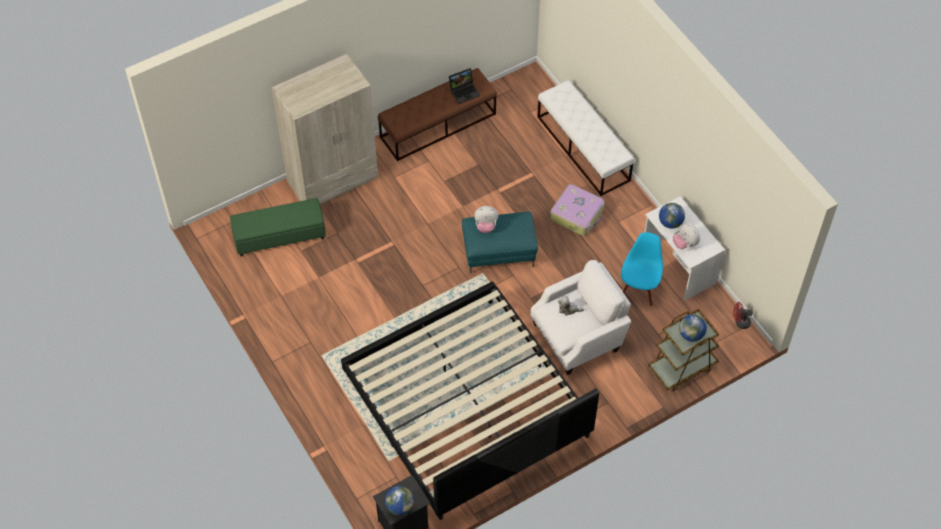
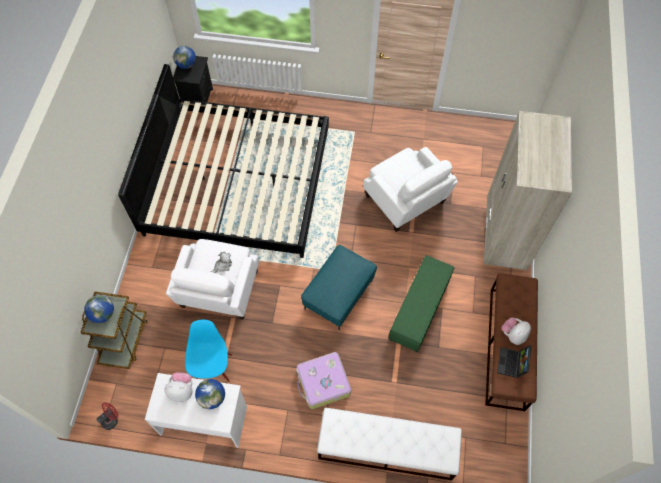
camera: 130 degrees right, 5 degrees up
(280, 236) = (477, 168): green ottoman -> green ottoman (419, 309)
(364, 265) = (406, 201): none -> white armchair
(486, 226) = (351, 271): plush toy -> plush toy (513, 335)
(639, 290) = (212, 368): blue chair -> blue chair turned 150 degrees counterclockwise

